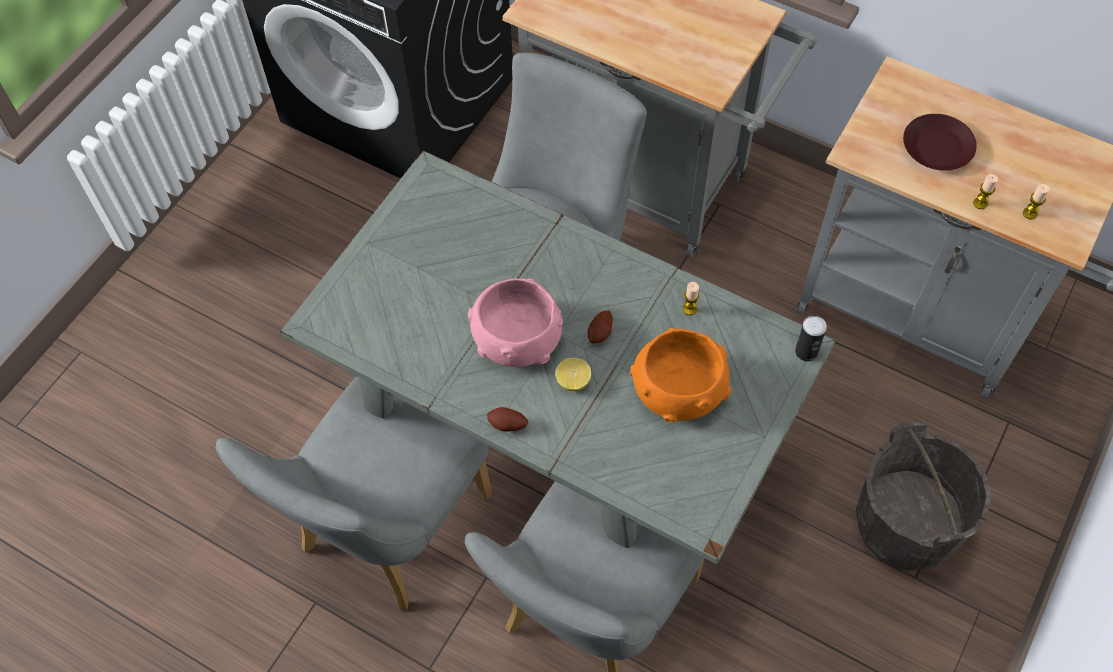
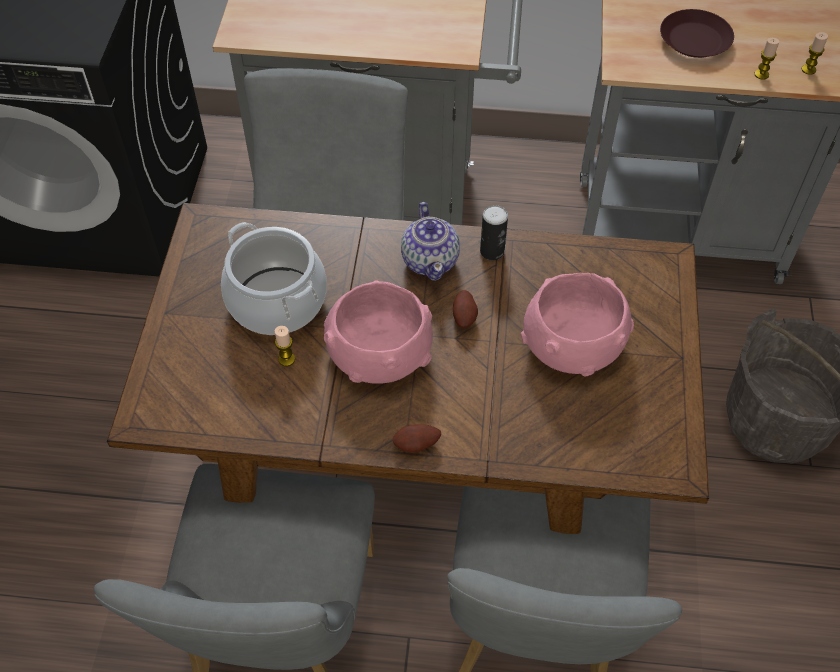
camera: 25 degrees left, 5 degrees down
(457, 264) = (277, 300): none -> cooking pot
(559, 448) = (420, 475): grey dining table -> brown dining table
(573, 381) = (462, 374): lemon -> none
(598, 273) = (430, 260): none -> teapot
(678, 389) = (573, 343): orange bowl -> pink bowl
(689, 309) = (540, 263): candle -> candle (286, 359)
(806, 351) = (674, 263): can -> can (492, 251)

